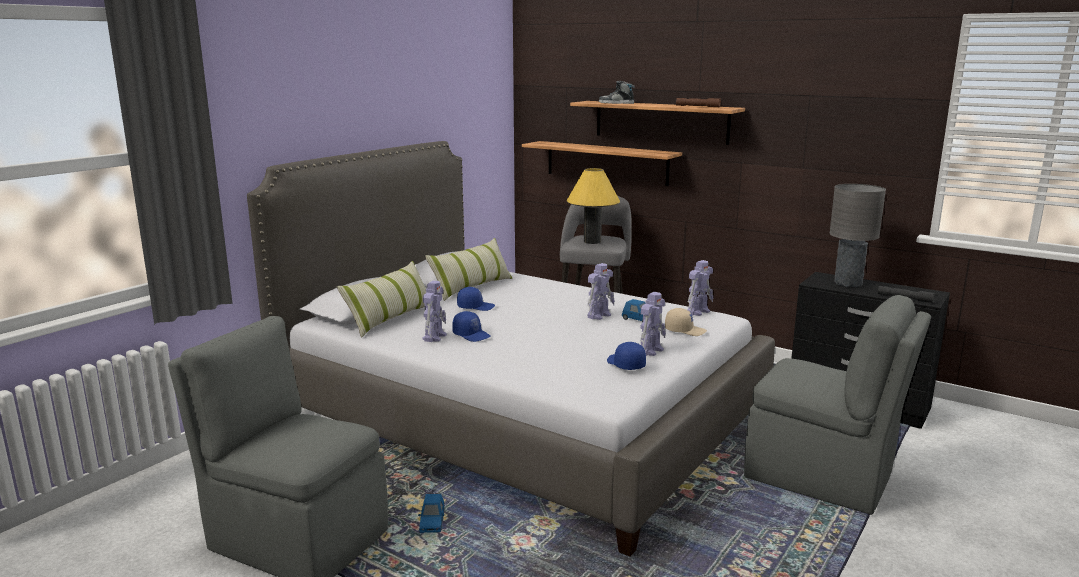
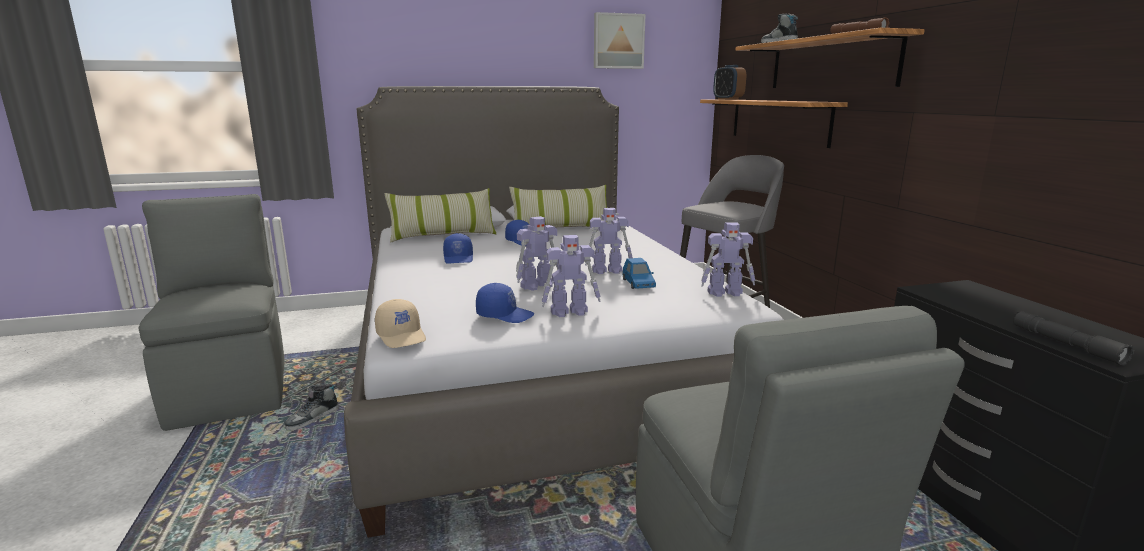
camera: 40 degrees right, 0 degrees up
(432, 522) = (313, 418): blue toy car -> shoe
(435, 337) = (433, 253): toy robot -> toy robot (538, 285)
(448, 93) = (618, 41): none -> picture
(550, 144) = (728, 99): none -> alarm clock
(592, 241) = (721, 206): yellow table lamp -> none
(625, 364) = (505, 315): blue cap -> blue cap turned 90 degrees clockwise
(685, 330) = (658, 304): beige cap -> beige cap (402, 336)
(848, 283) = (992, 303): grey table lamp -> none

